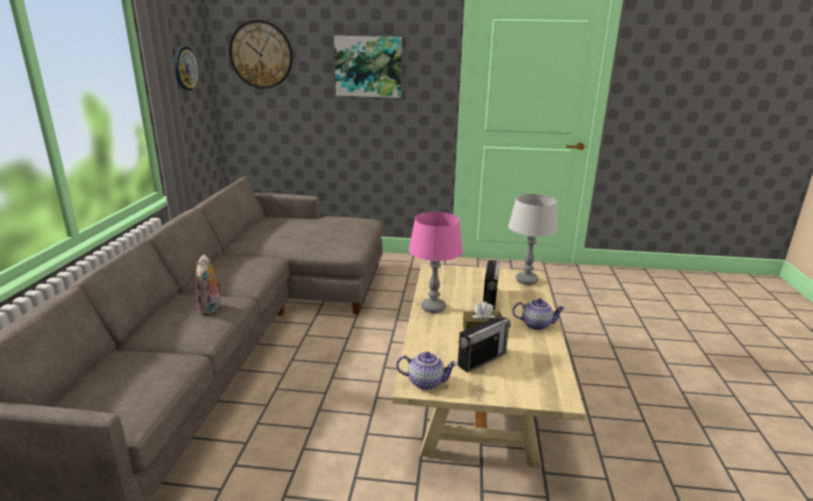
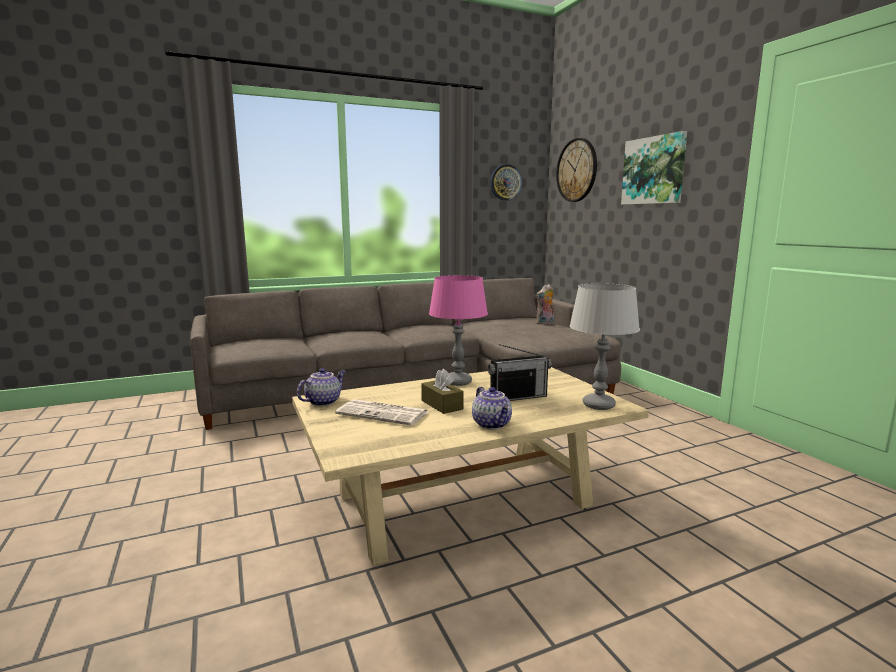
camera: 60 degrees right, 10 degrees down
(211, 309) = (363, 337): plush toy -> plush toy (545, 323)
(426, 382) = (323, 402): teapot -> teapot turned 120 degrees counterclockwise
(482, 359) = (384, 413): radio -> newspaper

